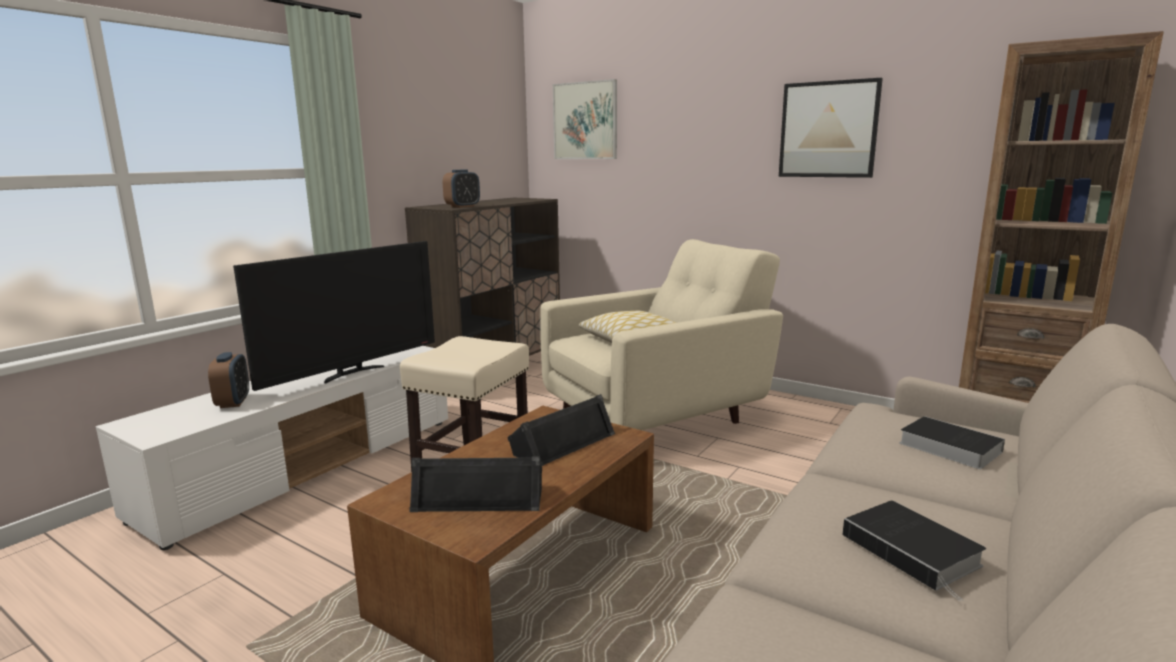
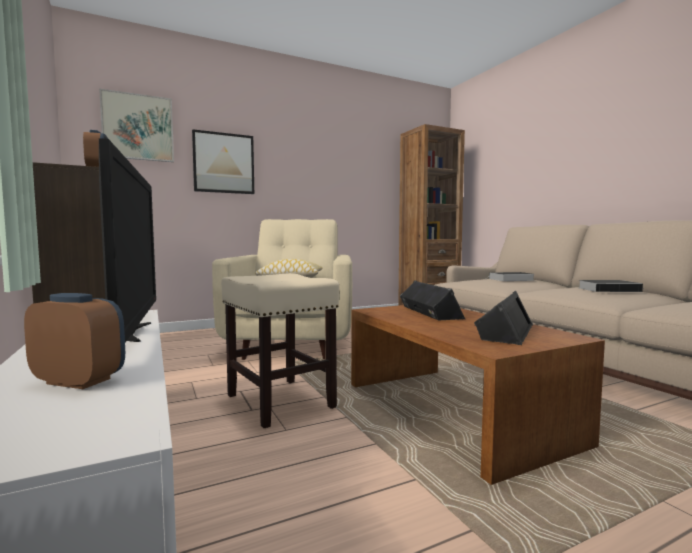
camera: 60 degrees left, 10 degrees down
(828, 129) = (326, 158): picture -> picture (224, 163)

